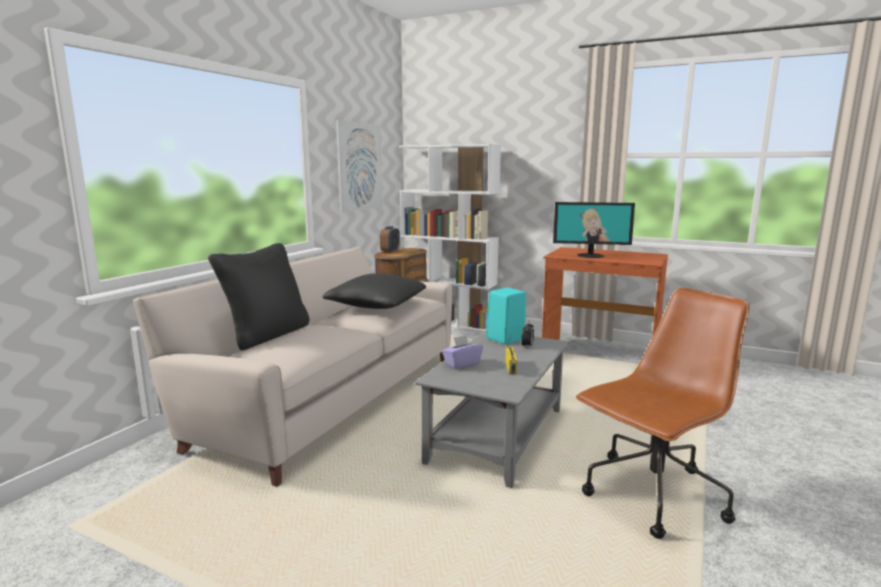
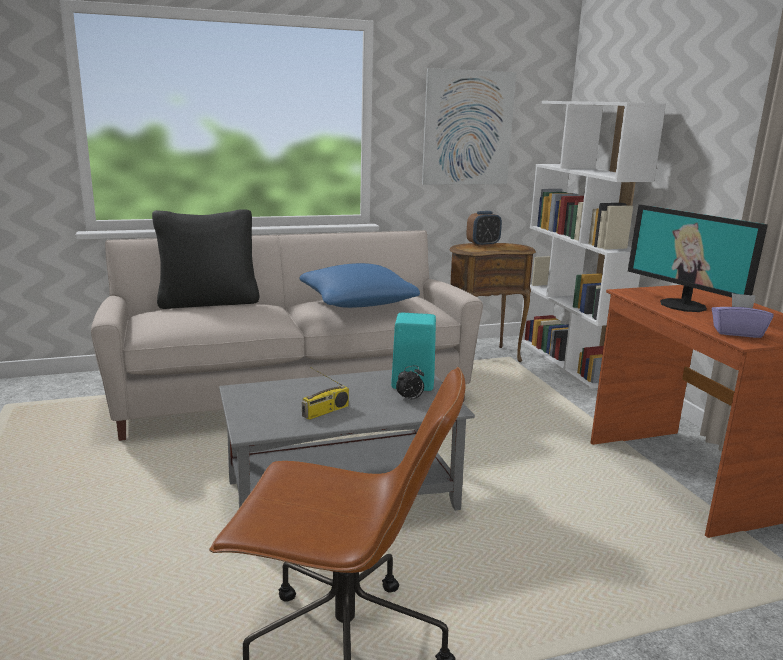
camera: 45 degrees right, 5 degrees up
(377, 305) = (357, 302): black pillow -> blue pillow
(462, 364) = (297, 388): purple tissue box -> purple tissue box (737, 332)

